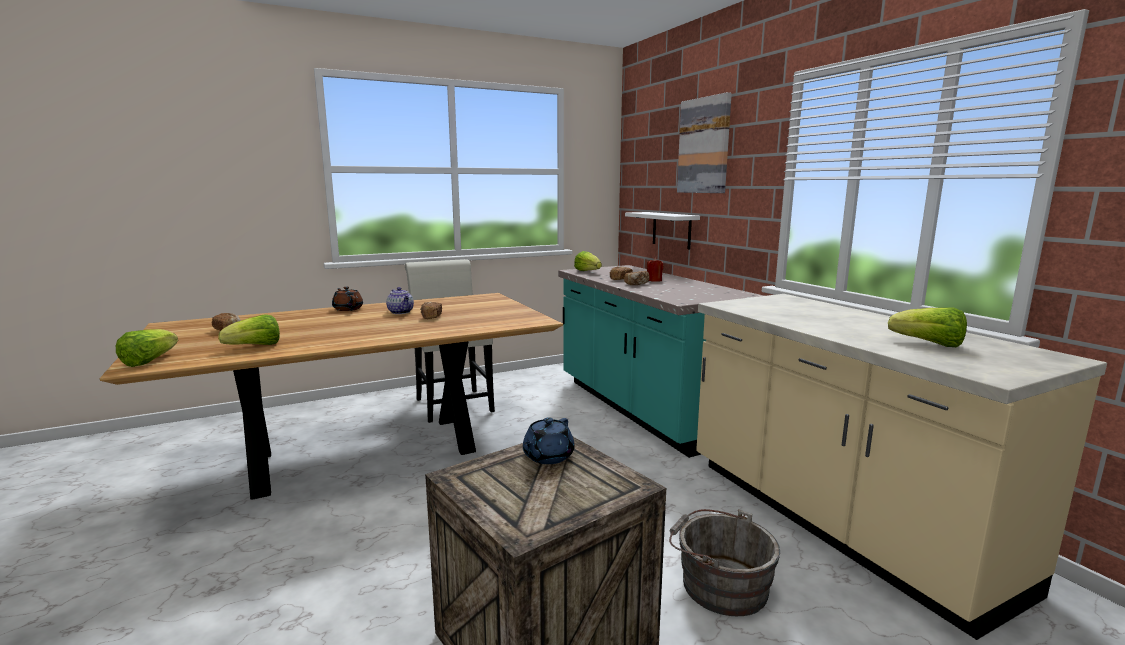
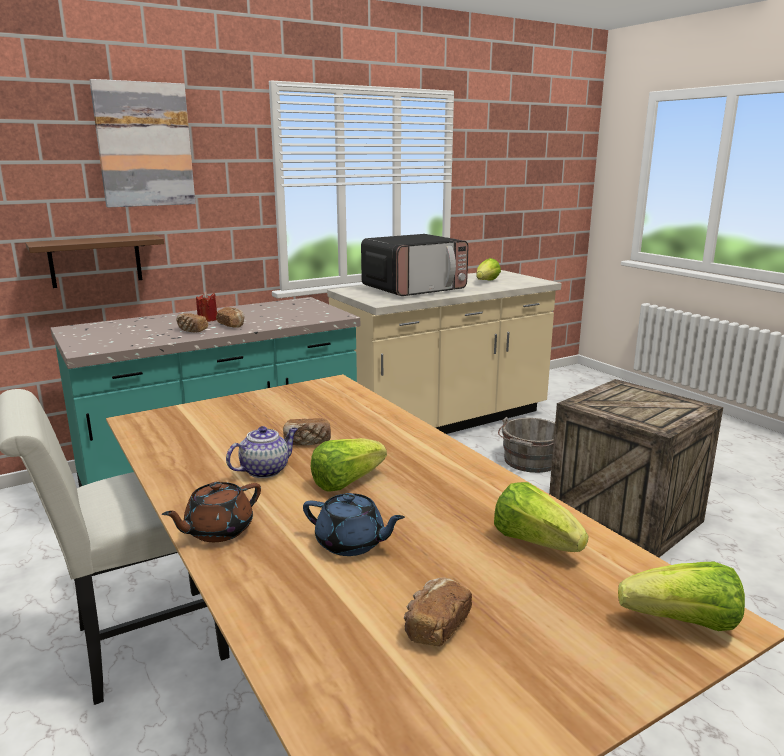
camera: 95 degrees left, 5 degrees up
(547, 456) = (606, 405): blue teapot -> blue teapot (351, 543)
(587, 272) = (108, 343): lettuce -> lettuce (346, 482)
(671, 230) = (95, 261): white shelf -> brown shelf
(816, 314) = (414, 289): none -> microwave

